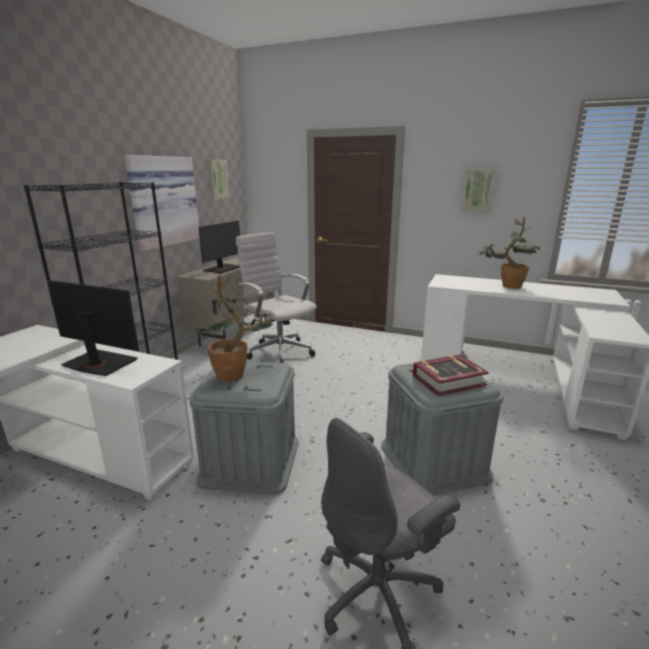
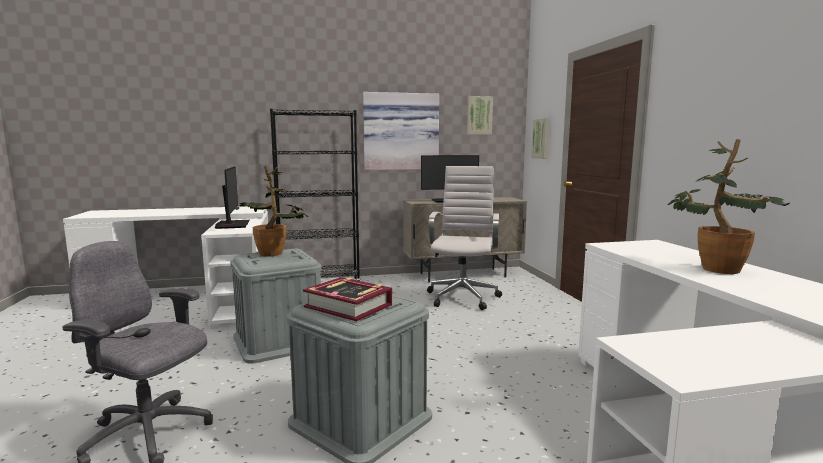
camera: 55 degrees right, 10 degrees down
(478, 190) = (739, 105): picture -> picture (541, 138)

